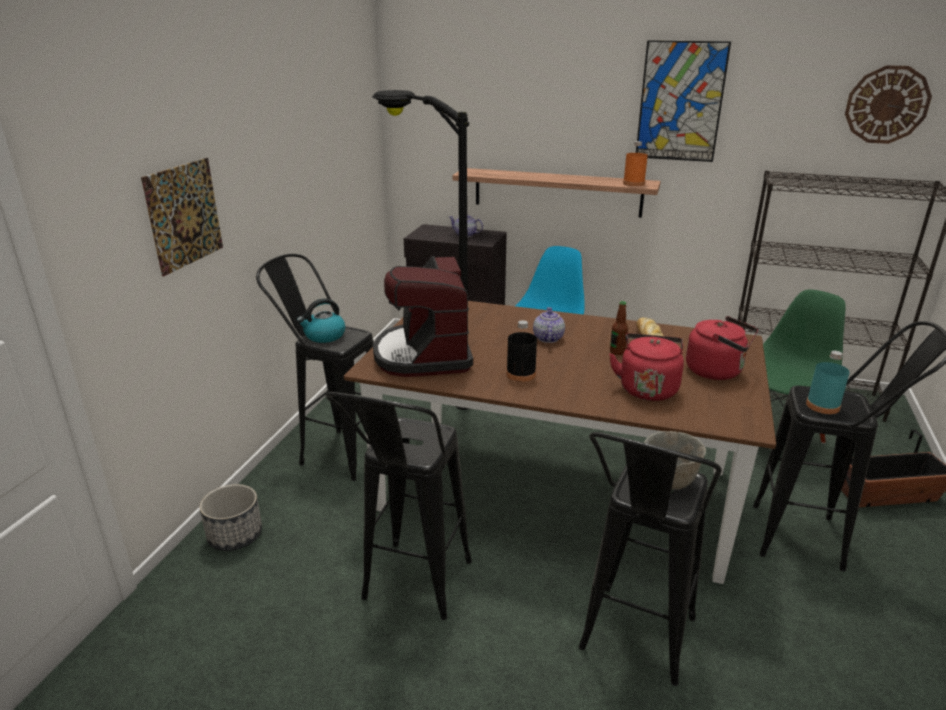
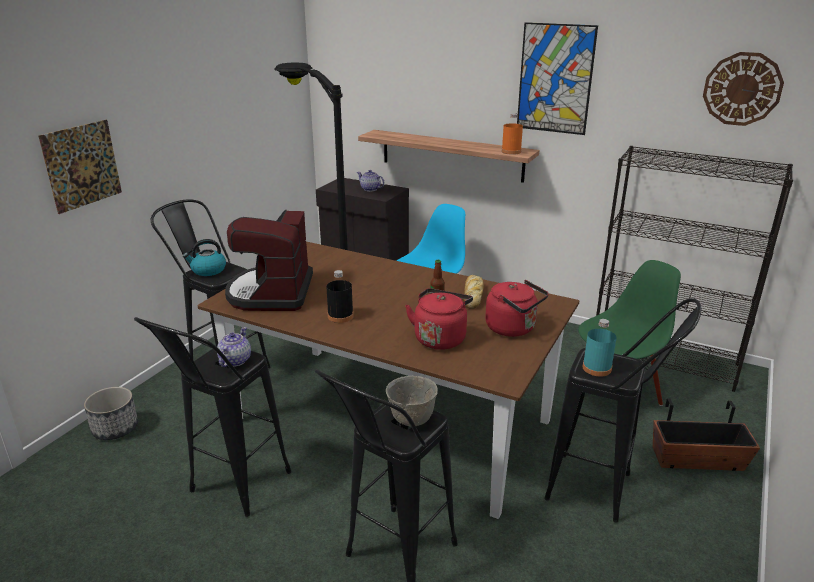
camera: 10 degrees right, 0 degrees up
(548, 338) = (384, 287): teapot -> teapot (234, 361)

